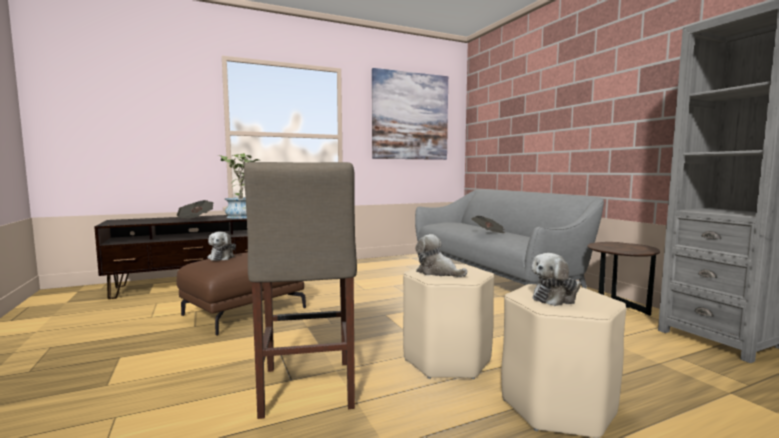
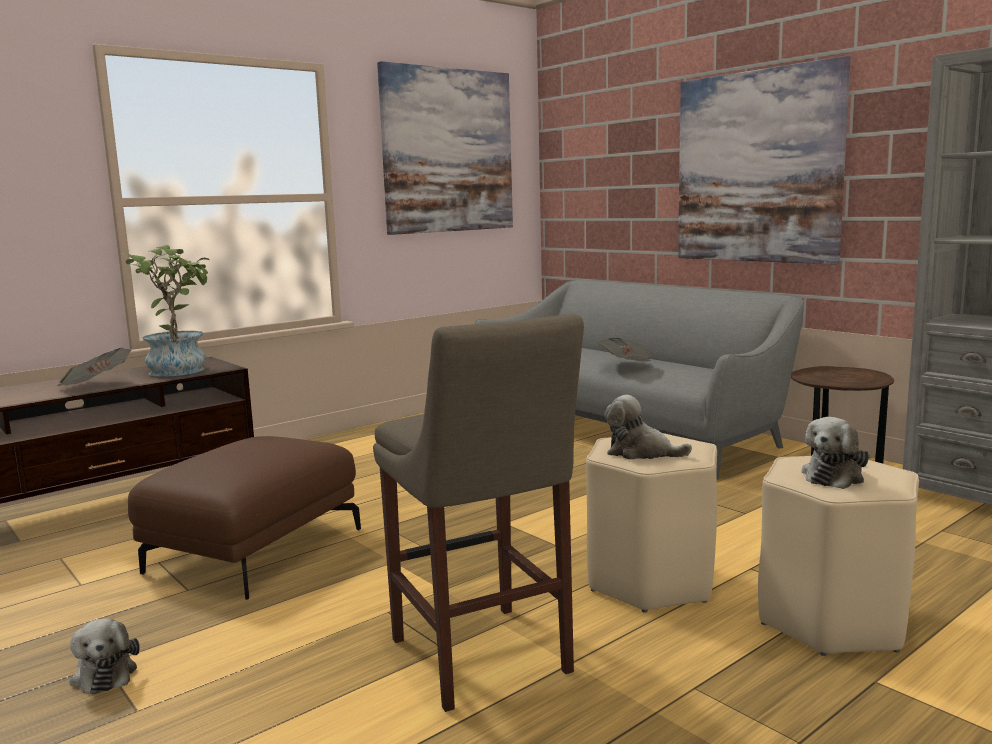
camera: 15 degrees left, 5 degrees up
(222, 257) = (207, 458): plush toy -> plush toy (104, 673)
(579, 119) = (757, 167): none -> picture

